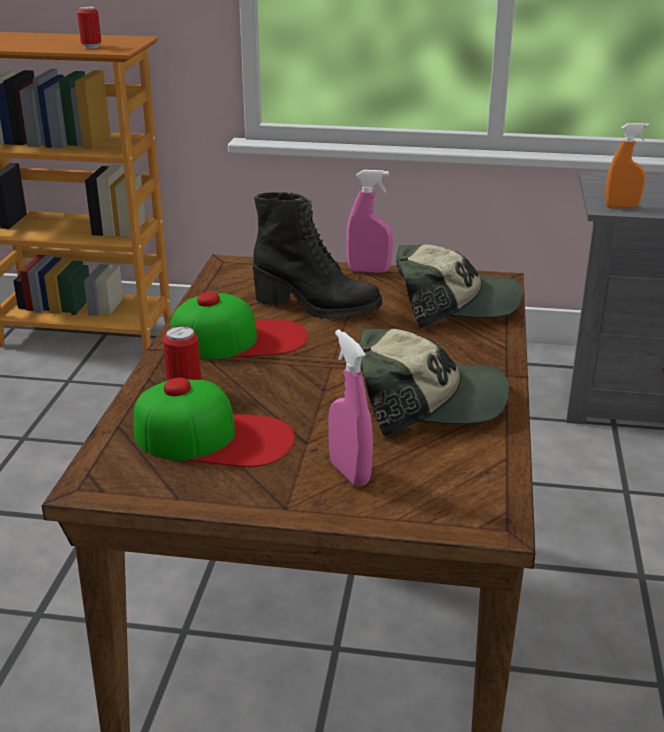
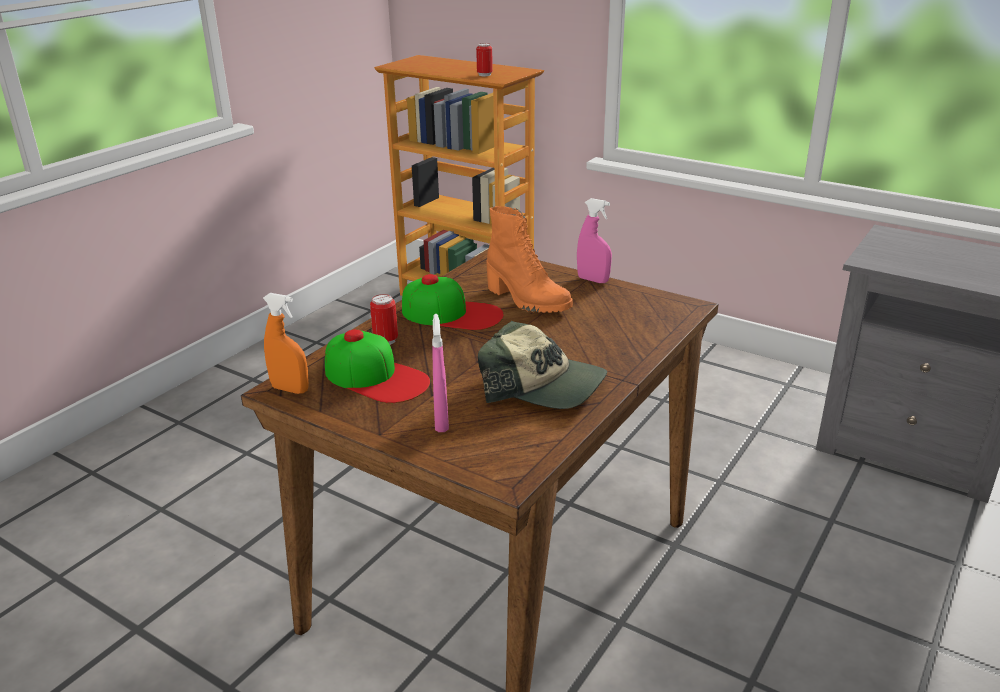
camera: 25 degrees right, 0 degrees up
(316, 307) = (527, 301): black boot -> orange boot
(454, 304) = (634, 318): cap -> none
(621, 207) = (882, 262): orange spray bottle -> orange spray bottle (290, 389)

